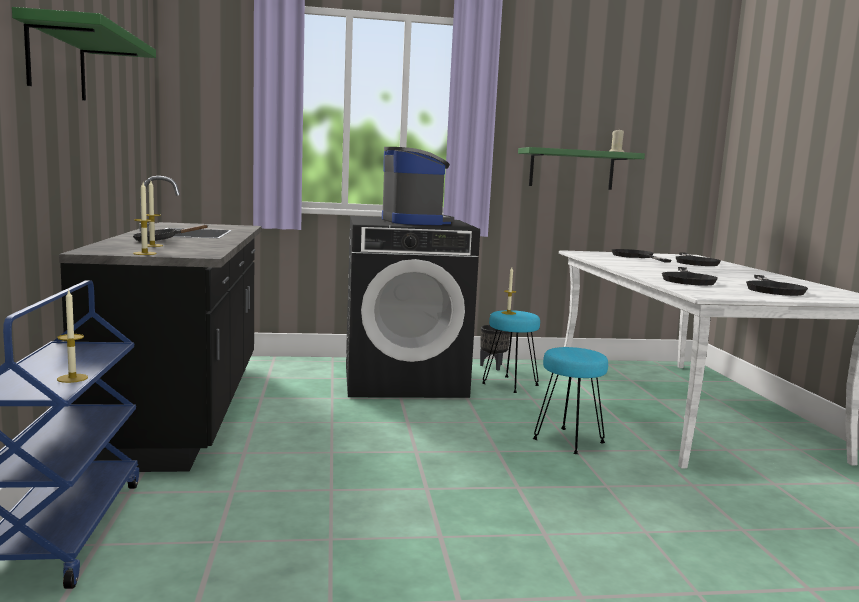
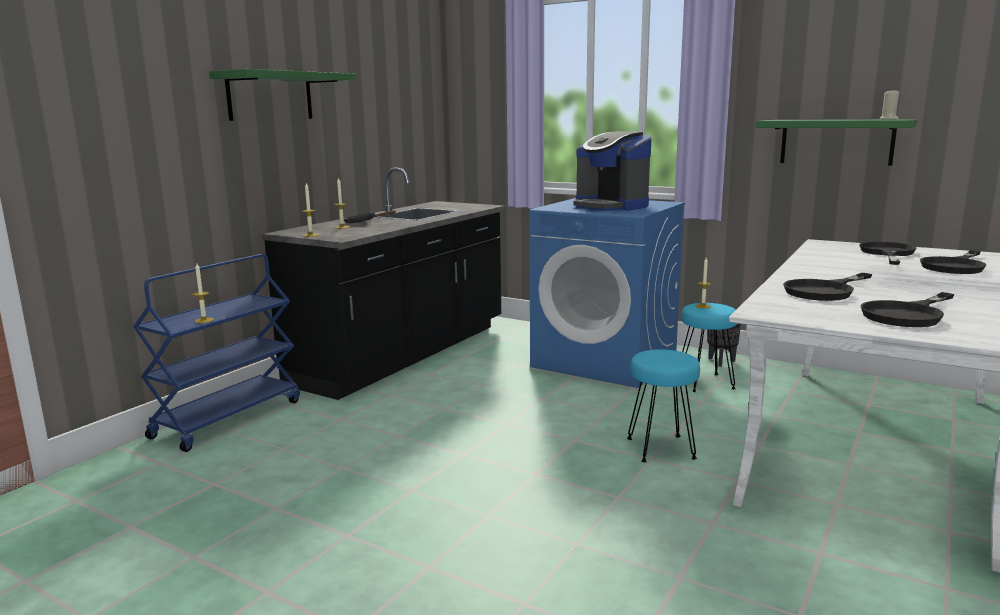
camera: 40 degrees right, 5 degrees up
(405, 380) = (605, 361): black washing machine -> blue washing machine
(415, 222) = (610, 206): coffee machine -> coffee machine turned 120 degrees clockwise

